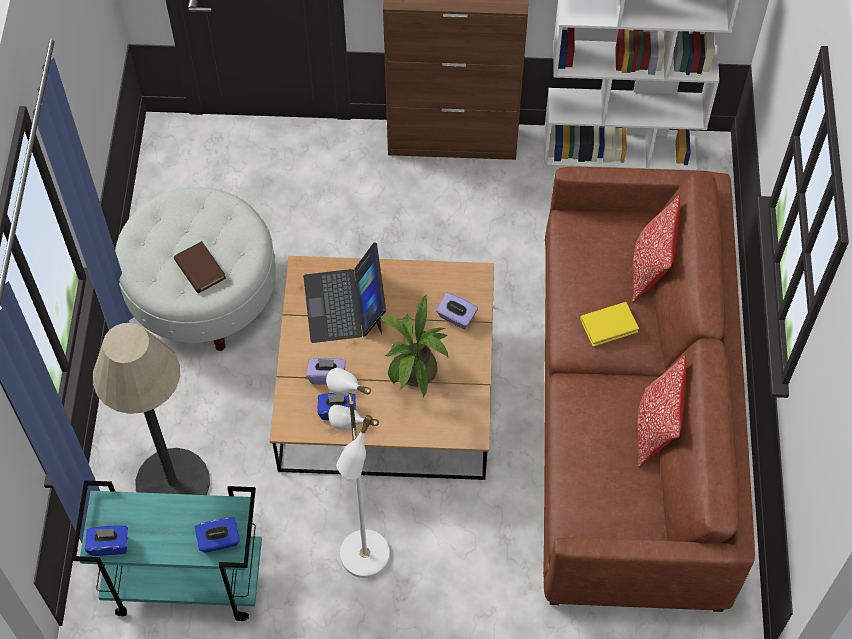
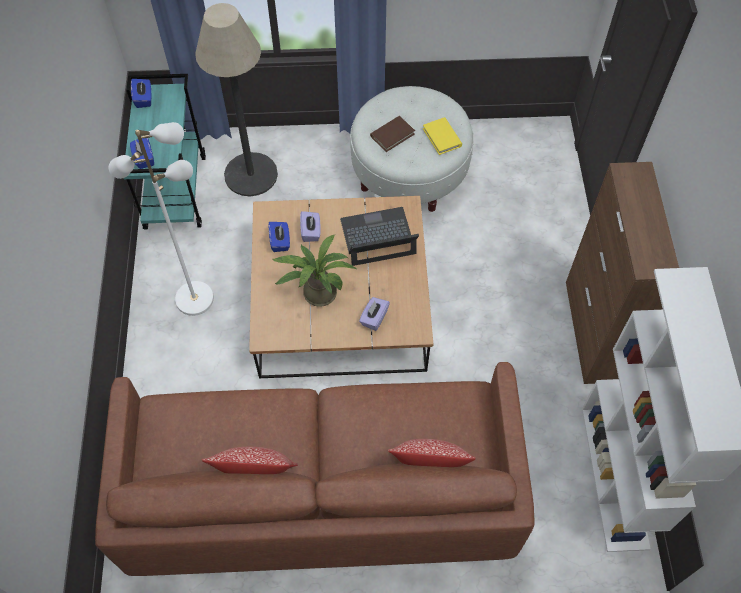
camera: 85 degrees right, 0 degrees up
(608, 325) = (360, 429): yellow book -> yellow book (442, 137)

